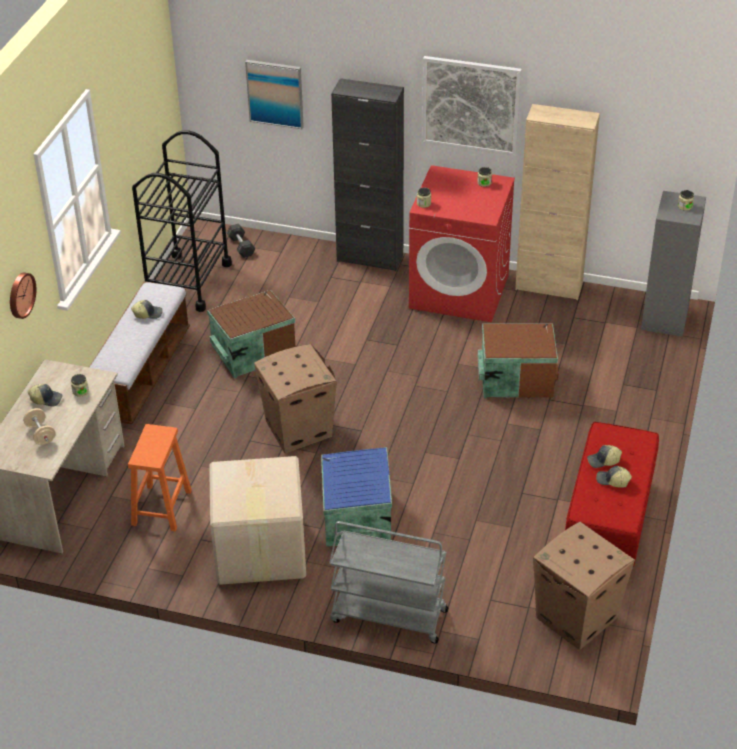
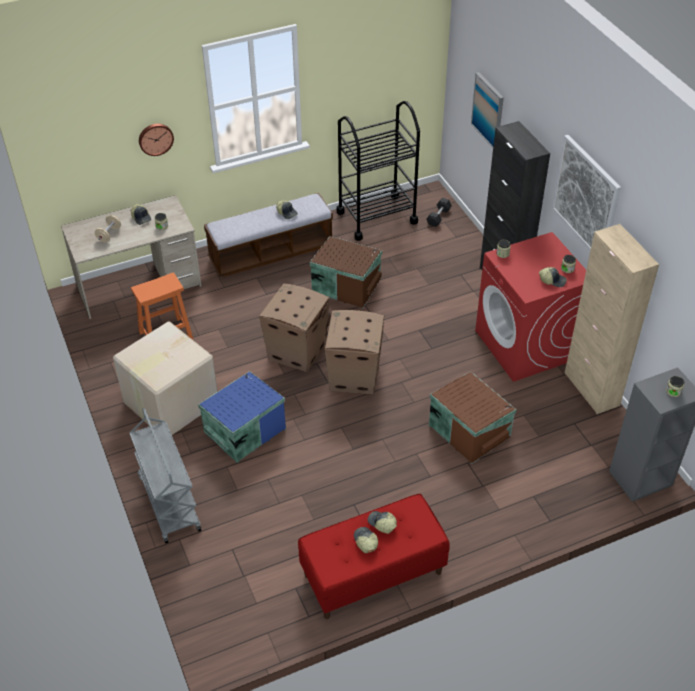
camera: 50 degrees right, 5 degrees up
(487, 197) = (552, 280): none -> cap
(577, 618) = (258, 611): cardboard box -> cardboard box (354, 377)

